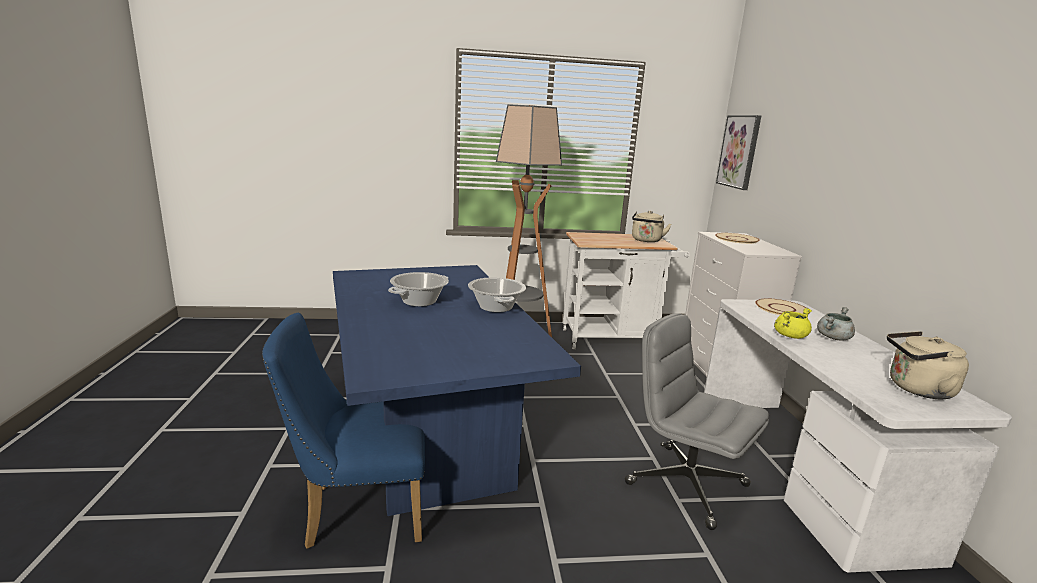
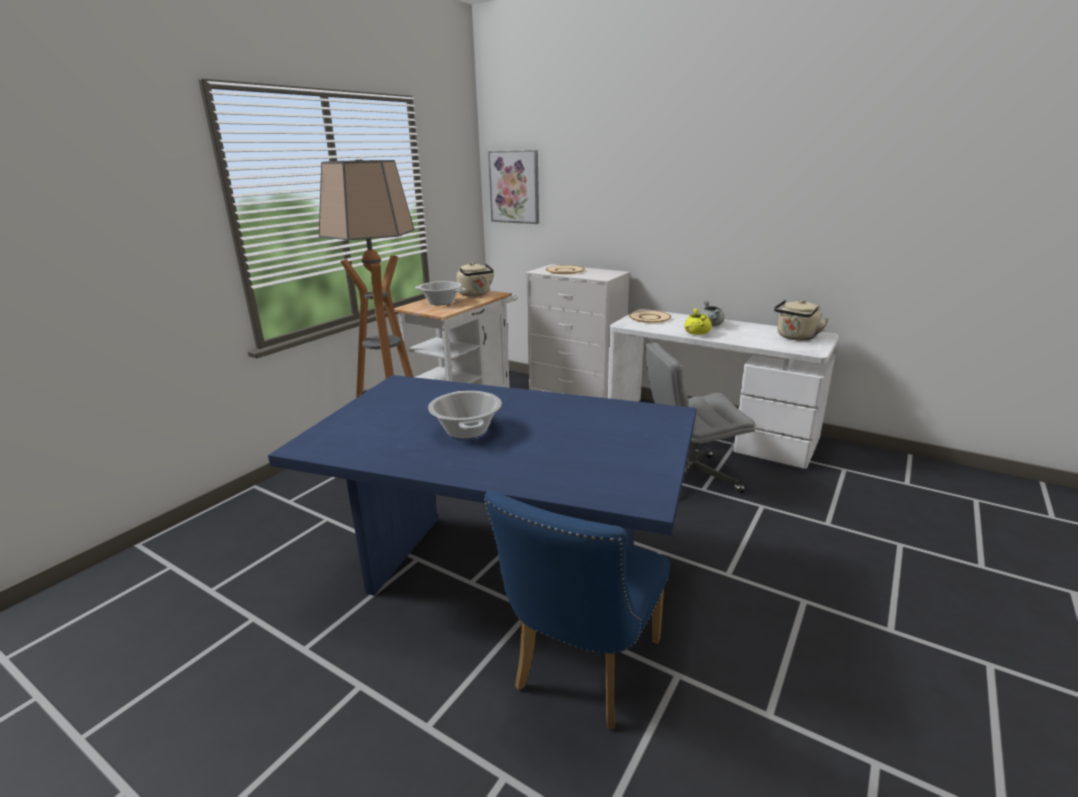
camera: 50 degrees left, 5 degrees up
(496, 307) = (532, 400): cooking pot -> cooking pot (441, 302)

